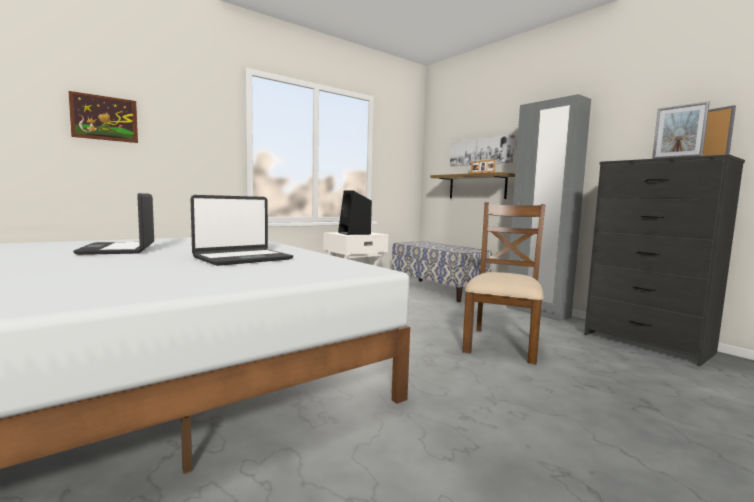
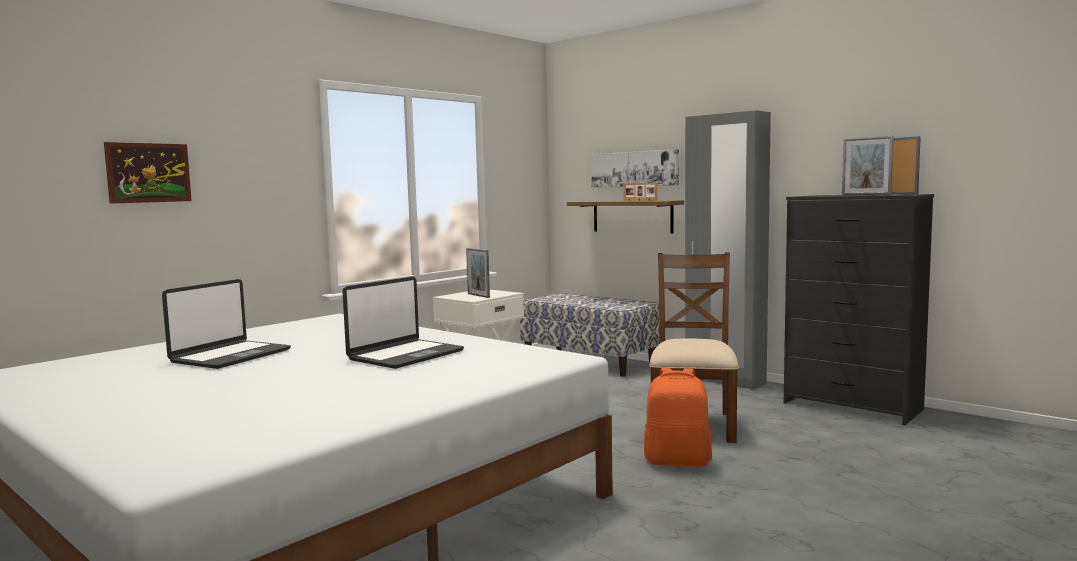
camera: 10 degrees left, 0 degrees up
(119, 249) = (230, 356): laptop -> laptop turned 120 degrees counterclockwise
(354, 233) = (478, 295): black speaker -> picture frame
(479, 375) = (678, 461): none -> orange backpack

